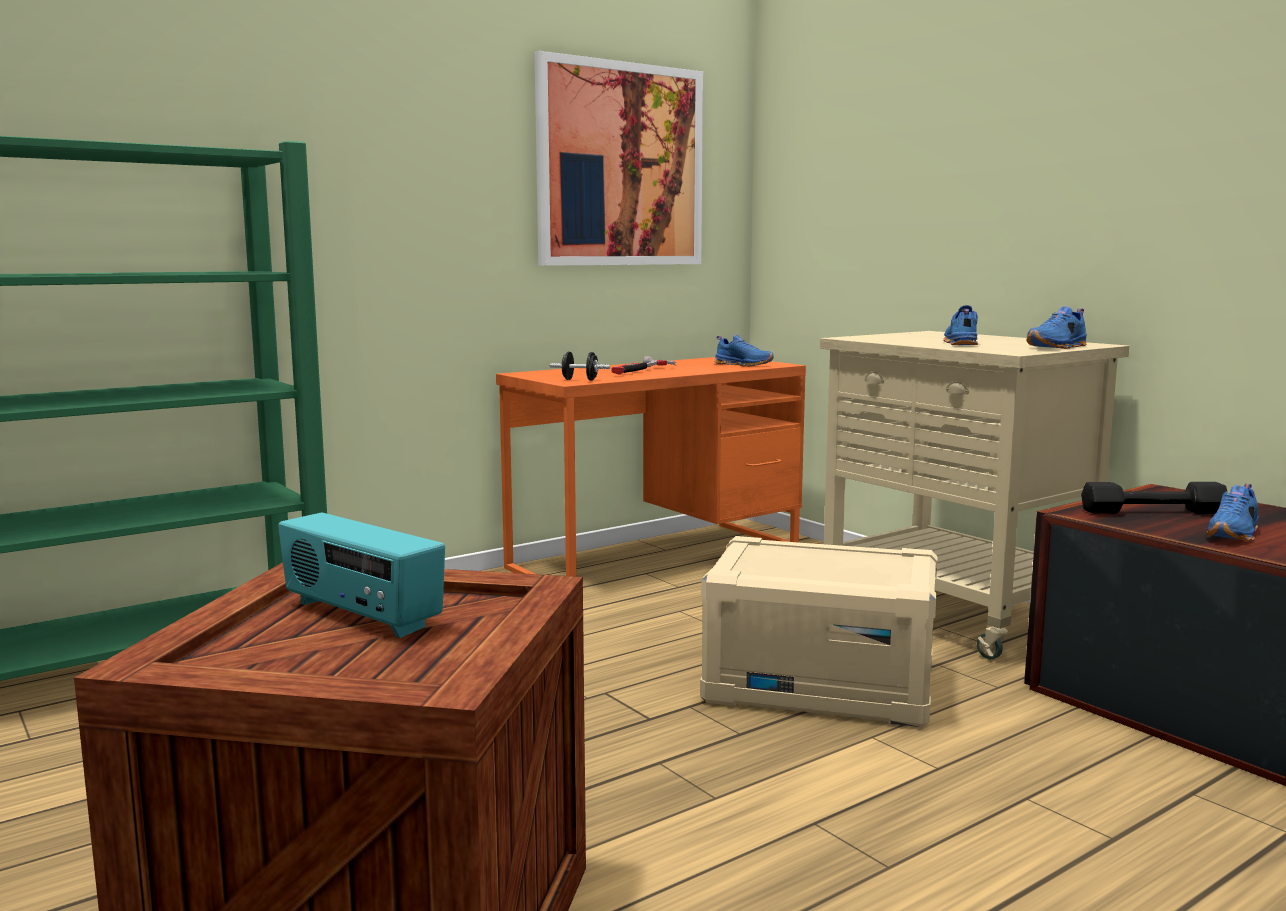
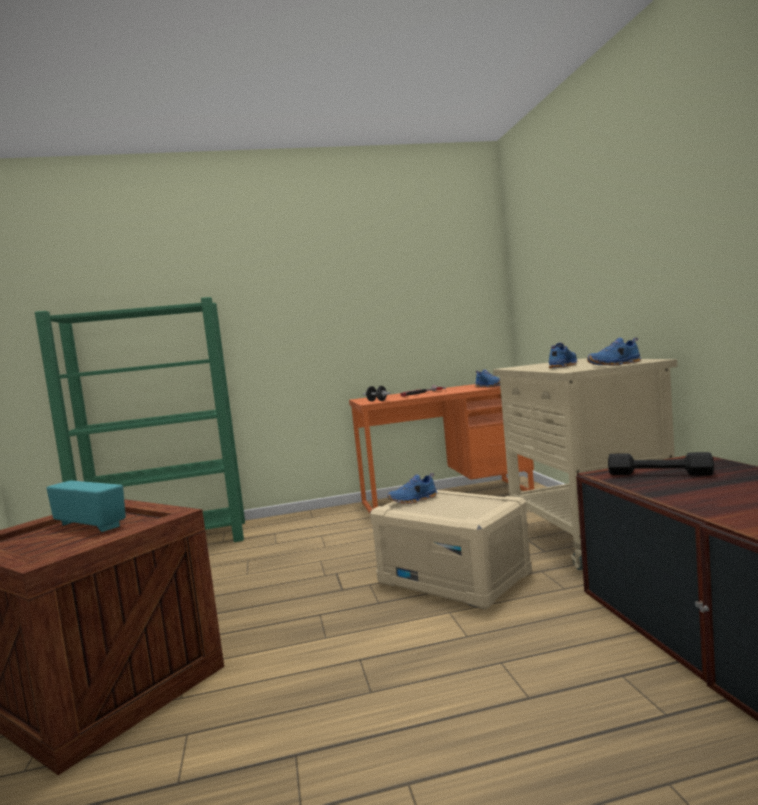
camera: 25 degrees right, 5 degrees down
(360, 616) = (91, 525): radio -> radio turned 150 degrees clockwise
(620, 165) = (416, 282): picture -> none
(1235, 535) = (691, 491): blue shoe -> blue shoe (413, 500)

